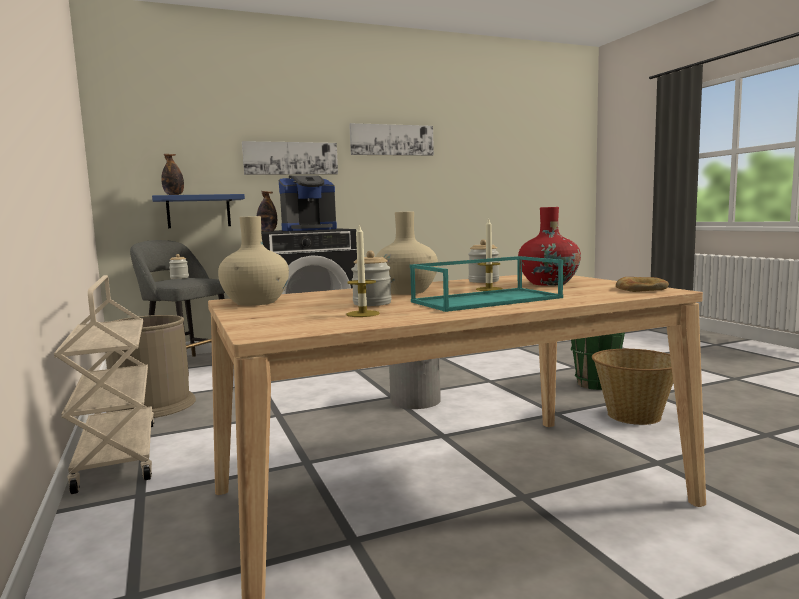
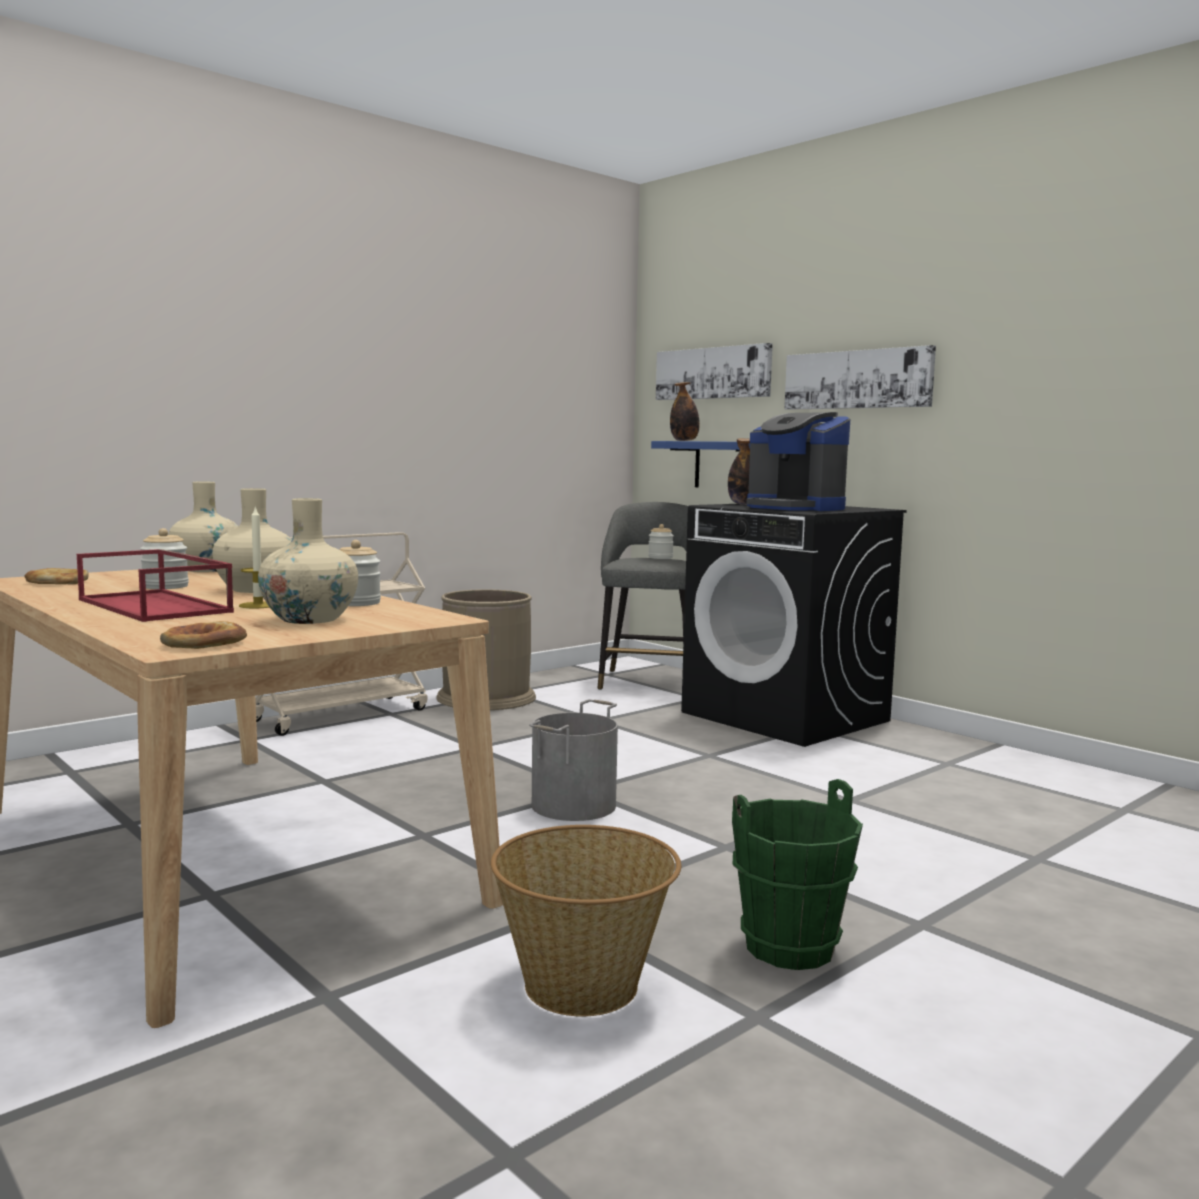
camera: 70 degrees right, 0 degrees up
(305, 323) = (57, 582): none -> bread
(363, 314) = (92, 587): candle -> none
(392, 140) = (1056, 328): picture -> picture (713, 373)
(487, 299) = (157, 606): turquoise tray -> red tray
(548, 283) = (310, 619): red vase -> beige vase

